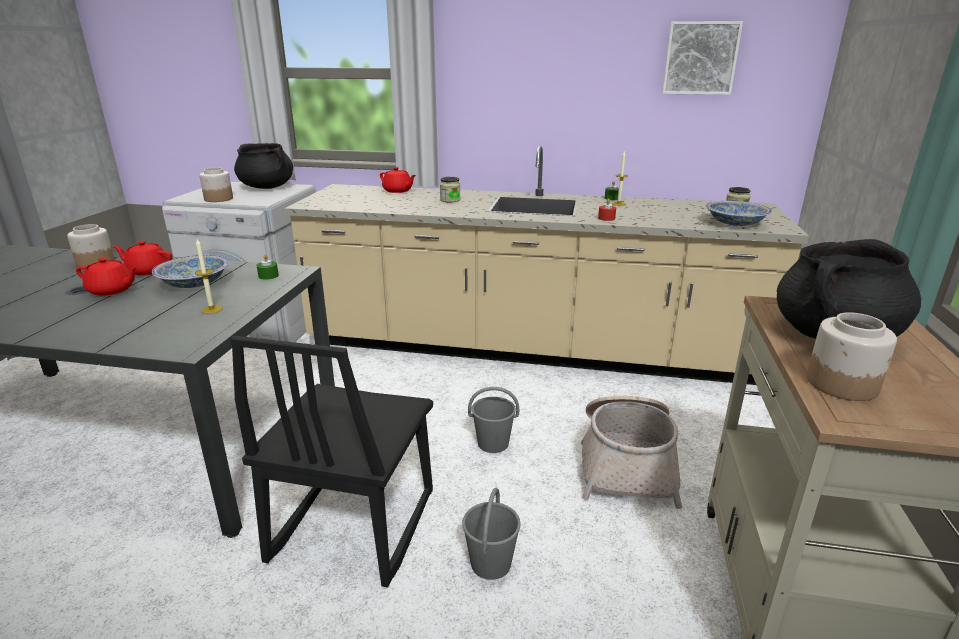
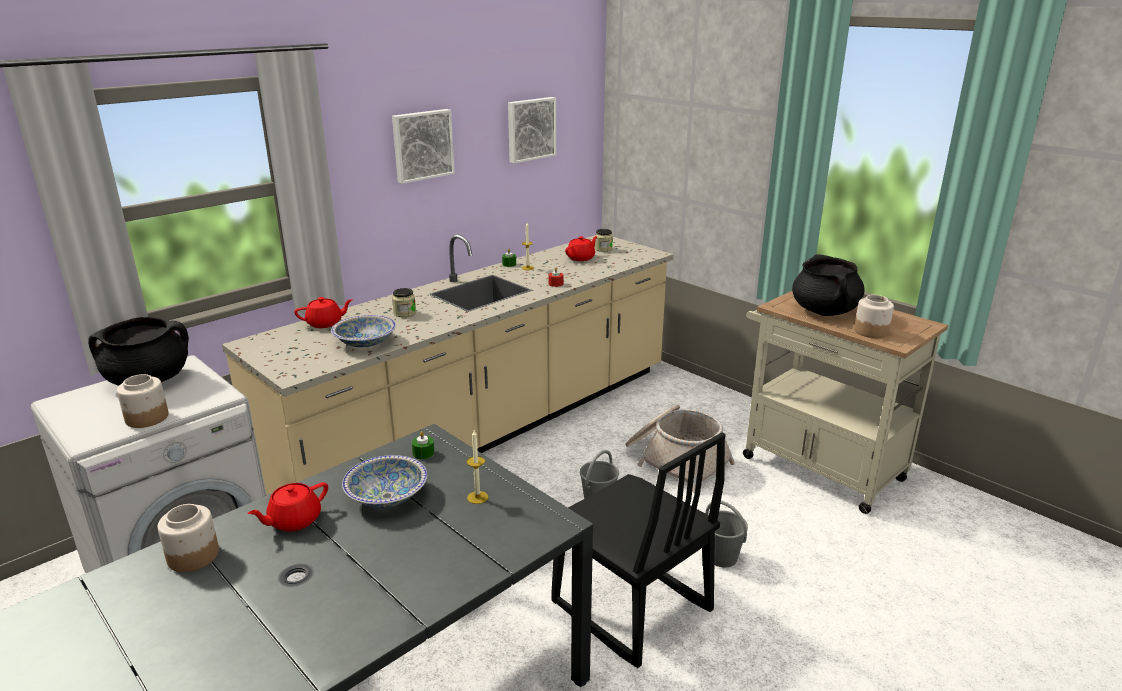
camera: 55 degrees left, 0 degrees up
(112, 290) = (335, 550): red teapot -> red teapot (581, 258)
(551, 56) = (422, 145): none -> picture
(735, 224) = (626, 259): bowl -> bowl (365, 342)

